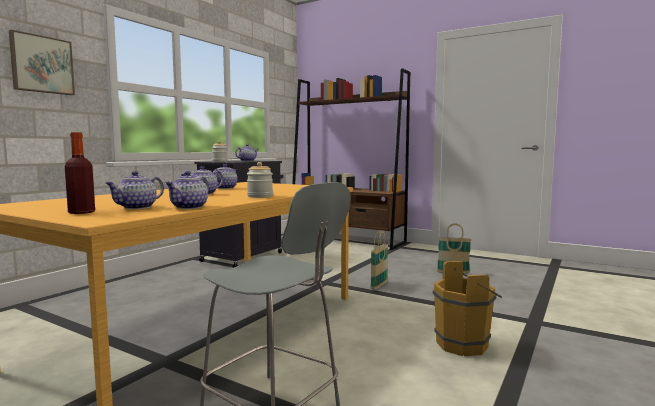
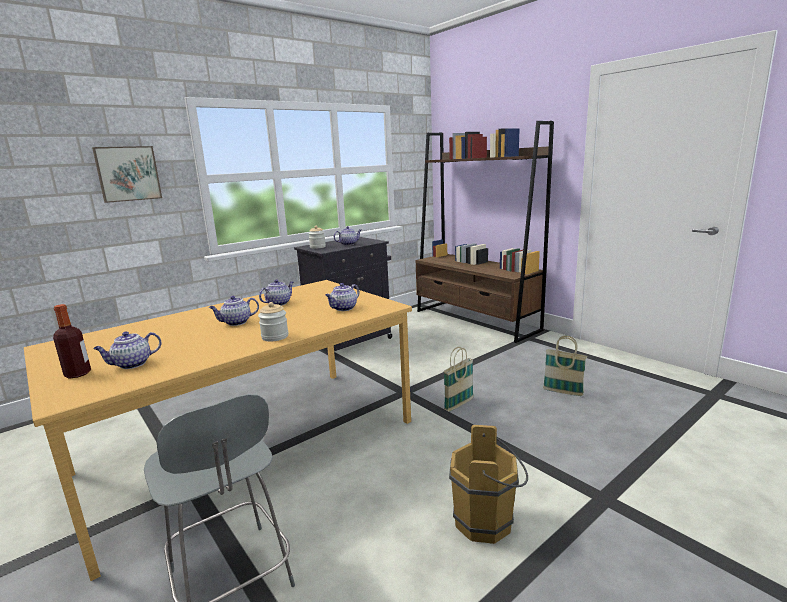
camera: 20 degrees right, 10 degrees up
(189, 207) = (171, 369): teapot -> teapot (343, 308)

